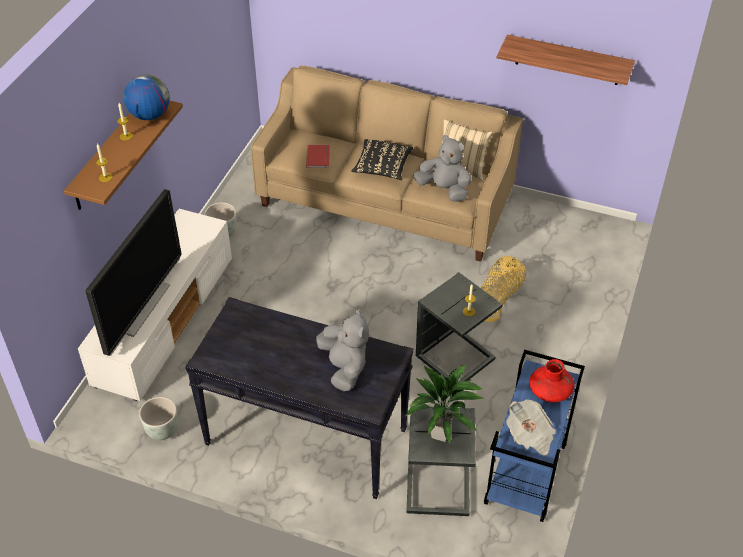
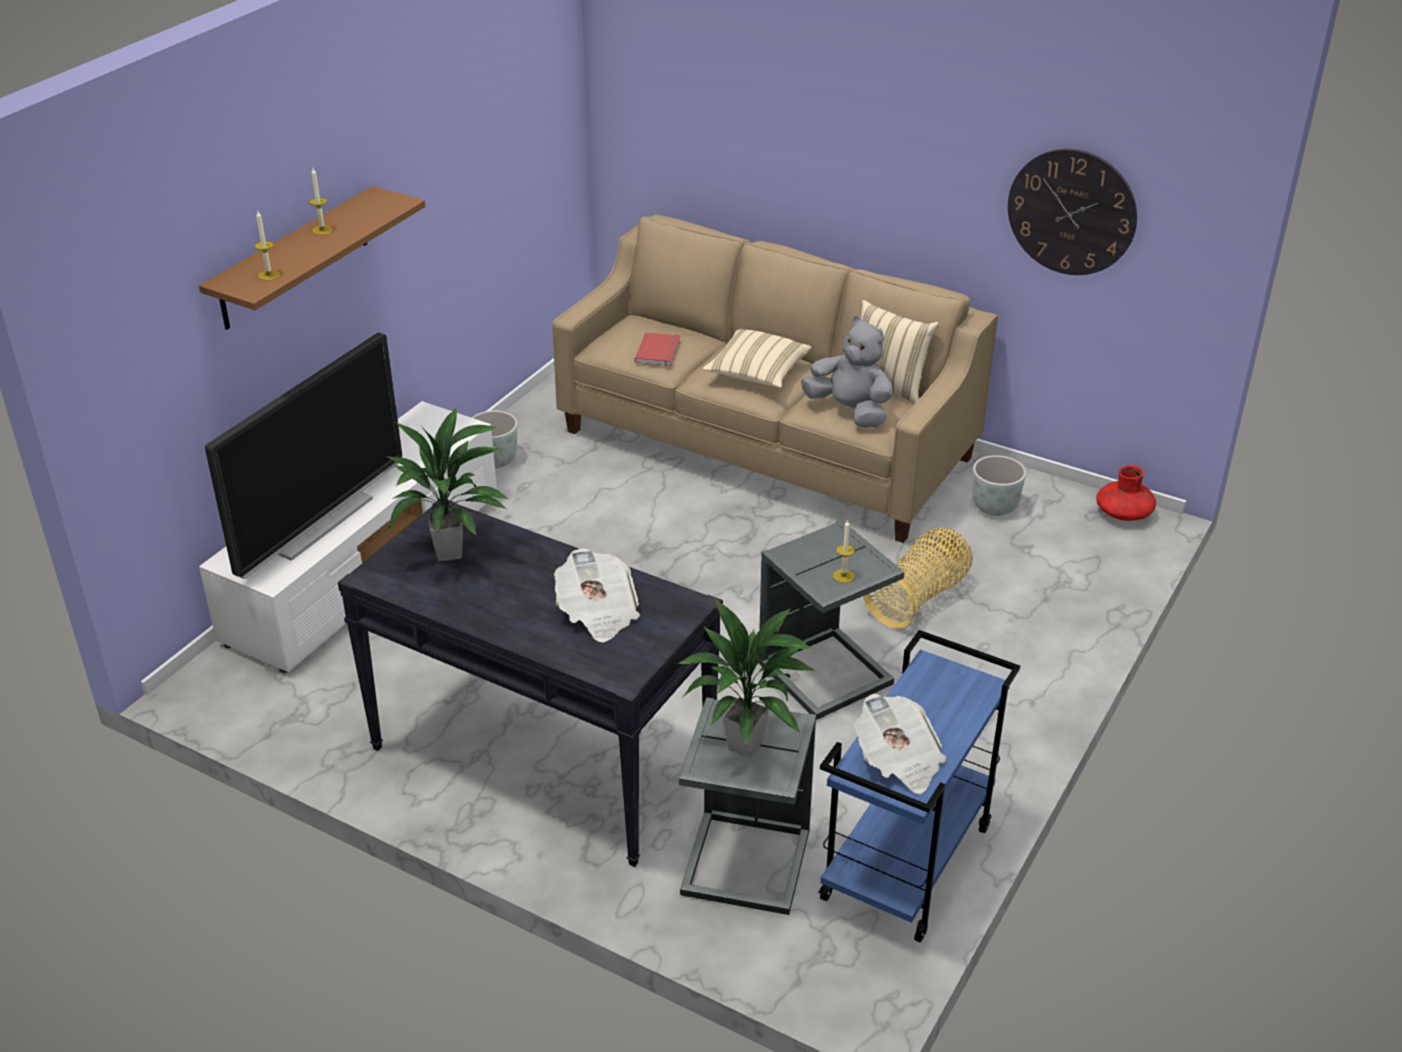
camera: 10 degrees right, 10 degrees down
(150, 115) = (369, 209): globe -> none
(162, 430) = (311, 719): grey planter -> grey planter (995, 507)
(246, 336) = (451, 553): none -> potted plant
(344, 368) = (597, 613): grey plush toy -> newspaper
(382, 167) = (757, 373): black pillow -> beige pillow
(550, 391) = (952, 700): red vase -> red vase (1123, 514)
(568, 60) = (1071, 212): shelf -> wall clock

